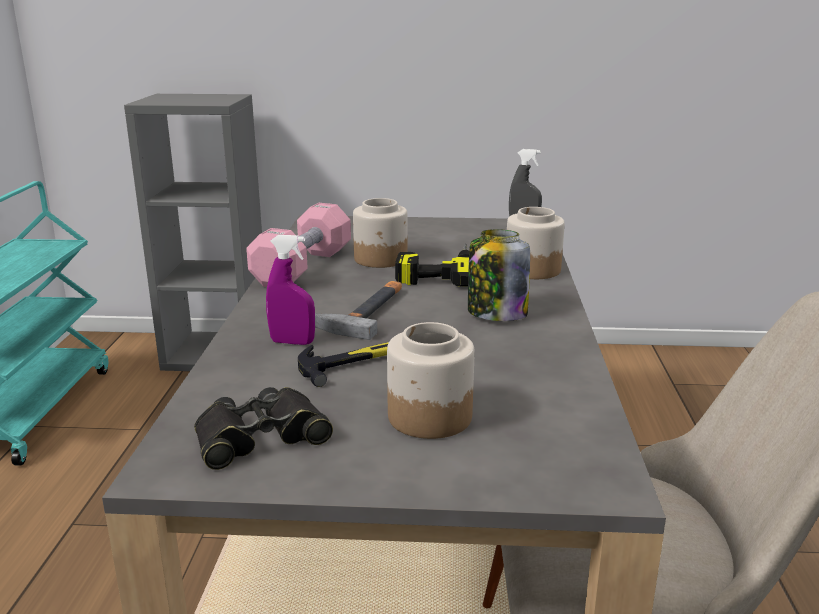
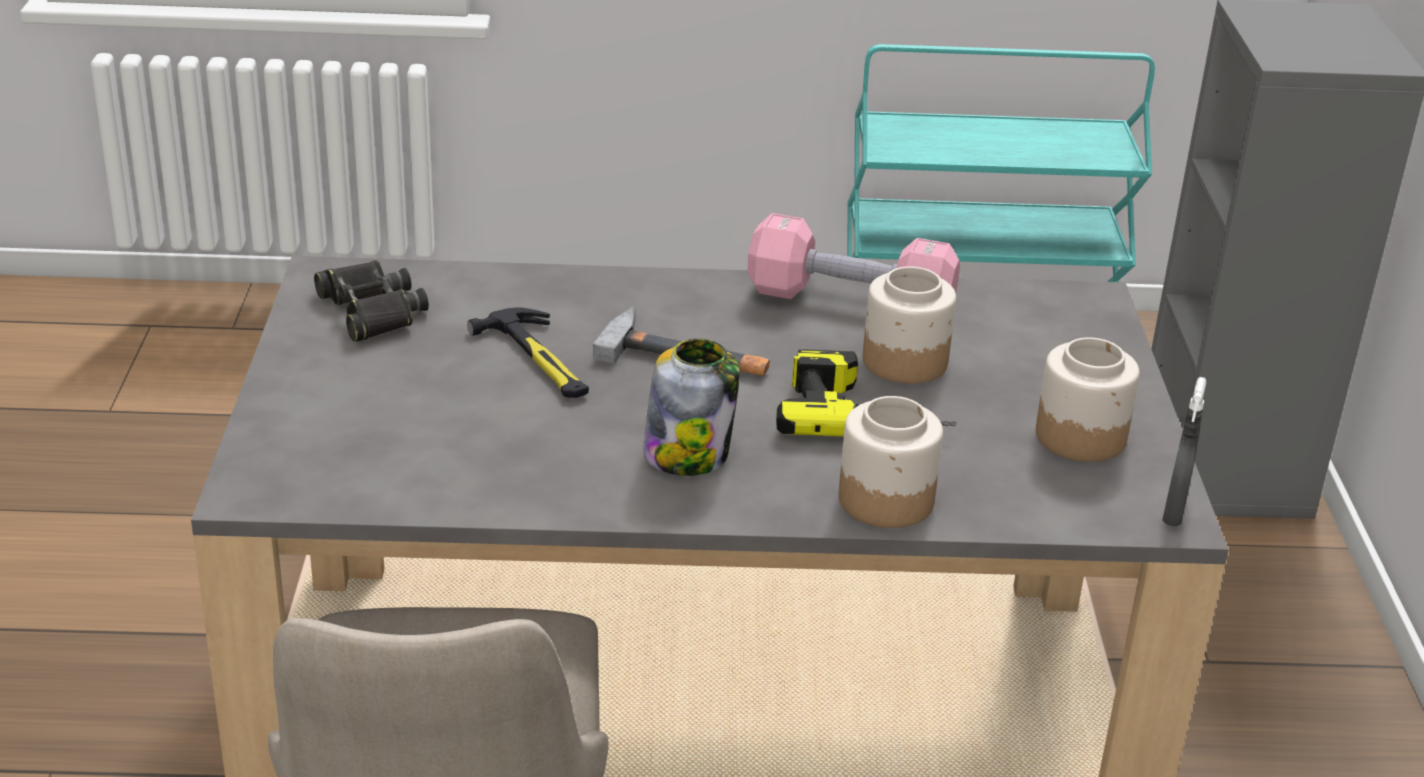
camera: 85 degrees right, 10 degrees up
(292, 342) = (586, 311): purple spray bottle -> none
(428, 416) = (398, 397): jar -> jar (1081, 436)

